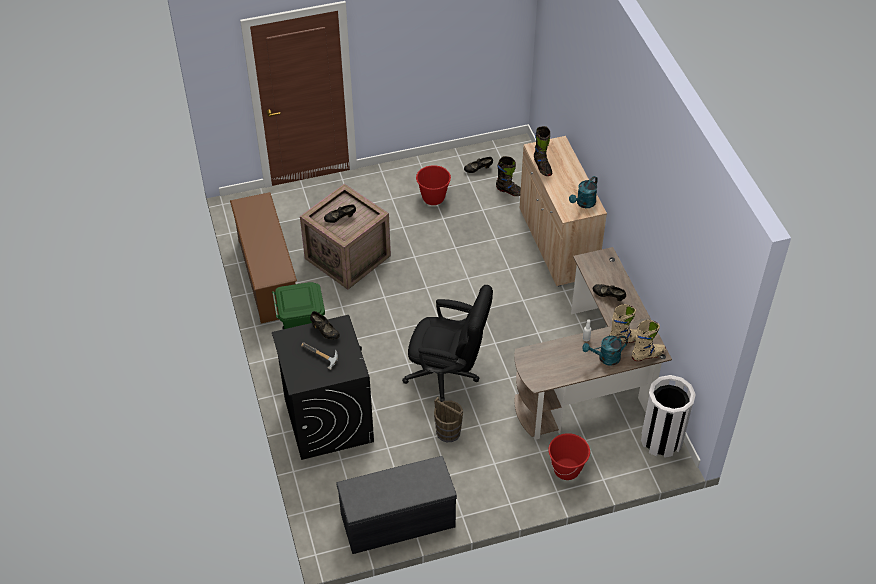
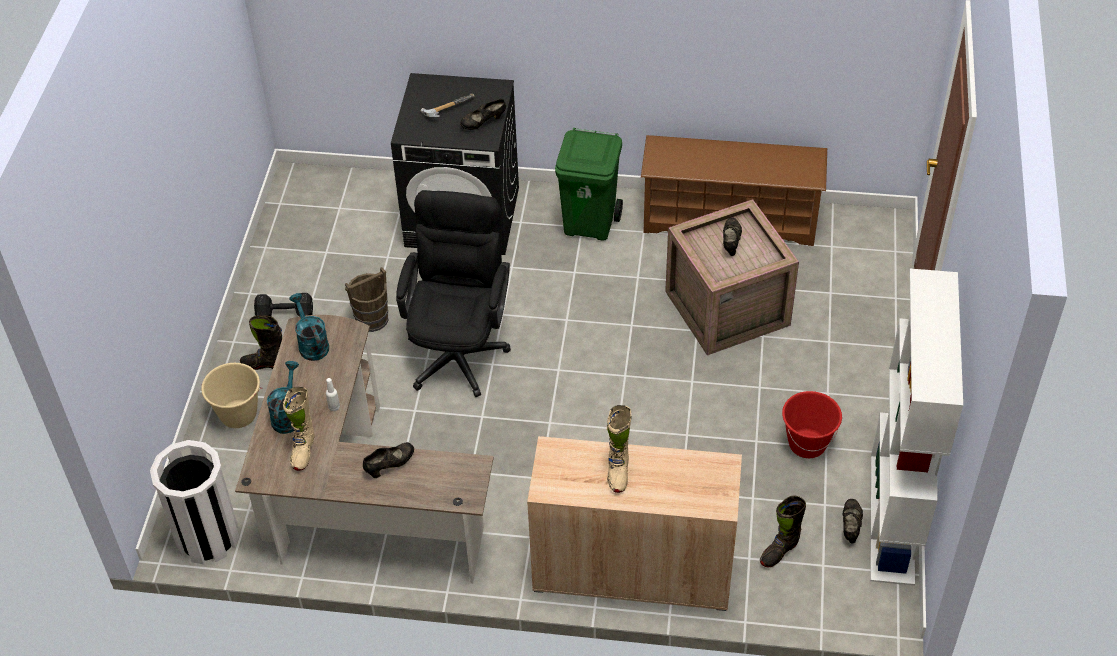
camera: 115 degrees right, 0 degrees up
(397, 521) = (284, 236): grey bench -> none
(448, 375) = (459, 348): black office chair -> black office chair turned 150 degrees clockwise
(464, 156) = (893, 519): none -> white bookcase
(469, 484) = (286, 314): none -> black dumbbell
(542, 167) = (674, 458): black boot -> black boot (265, 364)
(567, 469) = (238, 415): red bucket -> beige bucket
(584, 203) = (563, 479): turquoise watering can -> turquoise watering can (311, 344)
(648, 355) = (259, 464): beige boot -> beige boot (618, 471)

